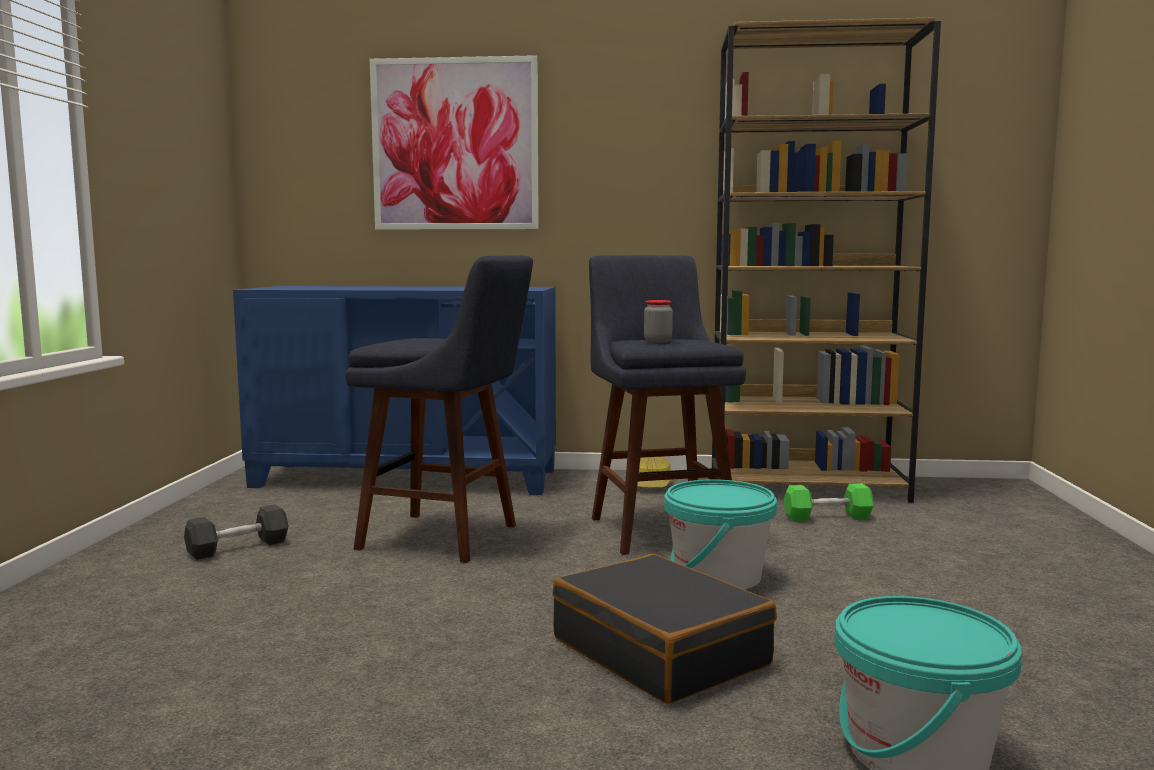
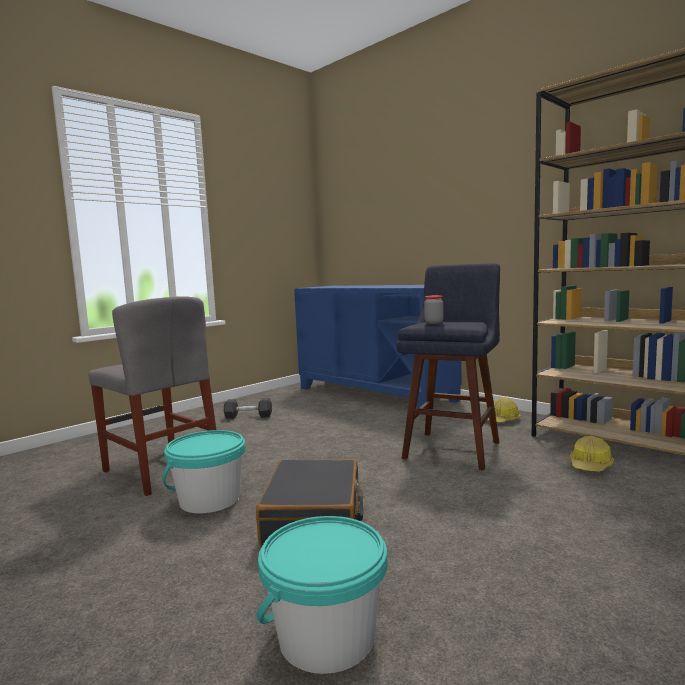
camera: 40 degrees right, 0 degrees up
(248, 666) = (161, 469): none -> grey chair
(448, 538) = (335, 429): blue stool -> none
(455, 144) = (409, 200): picture -> none
(717, 576) = (430, 486): turquoise bucket -> turquoise bucket (209, 499)
(827, 517) = (590, 466): green dumbbell -> hard hat

